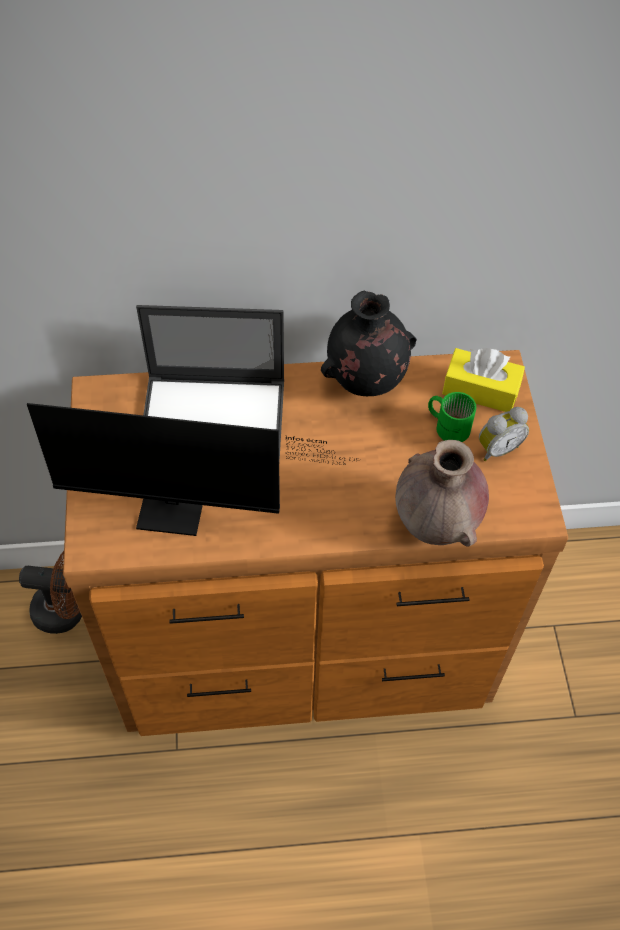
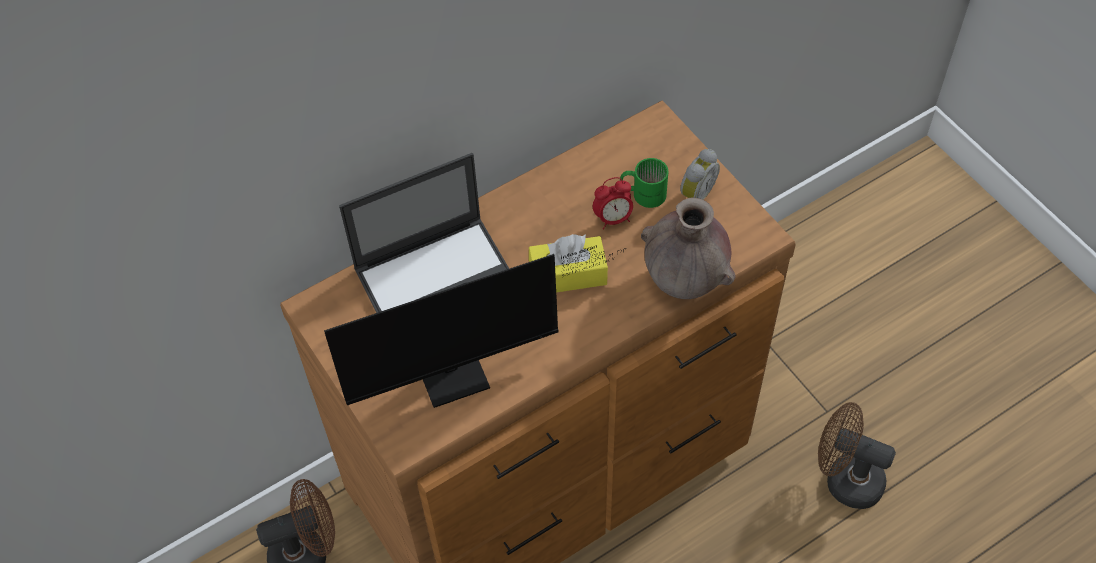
camera: 25 degrees left, 0 degrees up
(365, 382) = (550, 187): black vase -> none
(405, 436) = (613, 219): none -> alarm clock
(480, 390) = (652, 150): yellow tissue box -> yellow tissue box (568, 274)
(557, 787) = (845, 479): none -> brown fan

